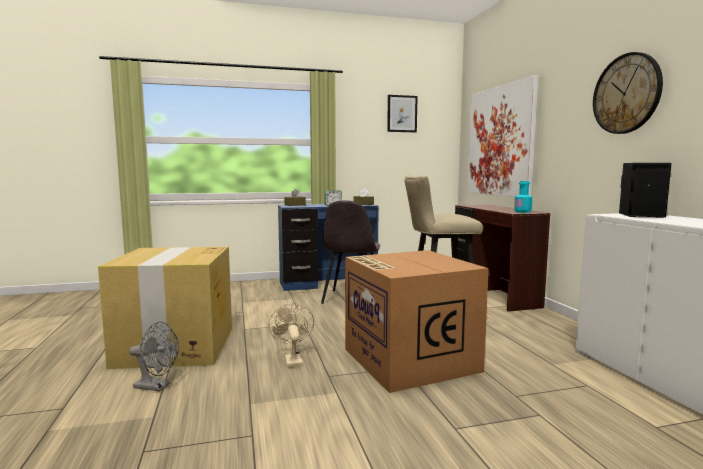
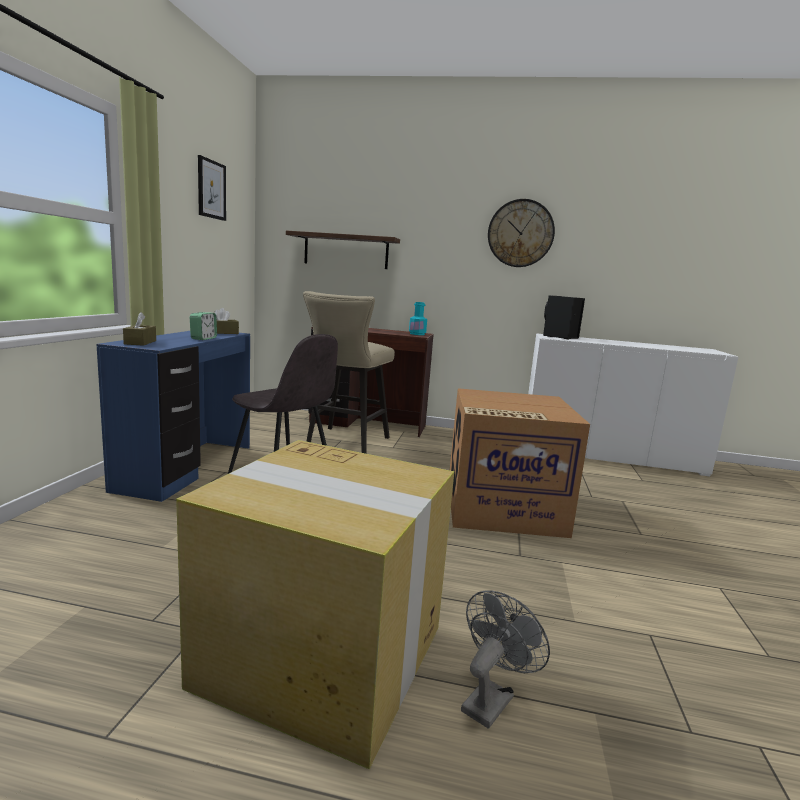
camera: 65 degrees left, 5 degrees up
(292, 359) = (460, 564): beige fan -> none
(500, 141) = (346, 251): picture -> shelf

